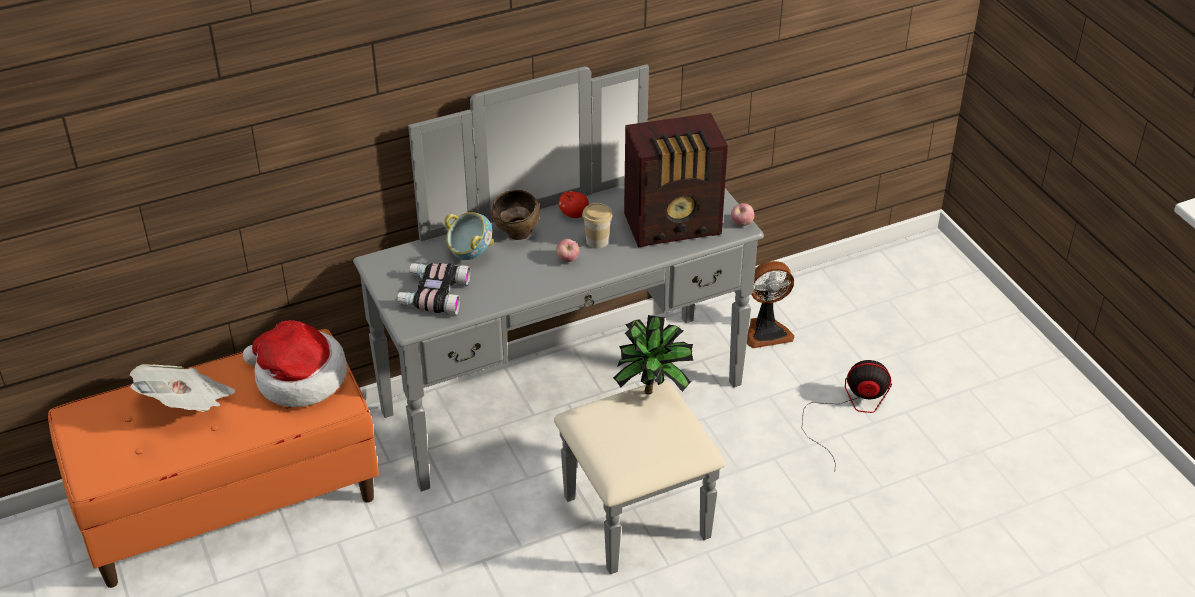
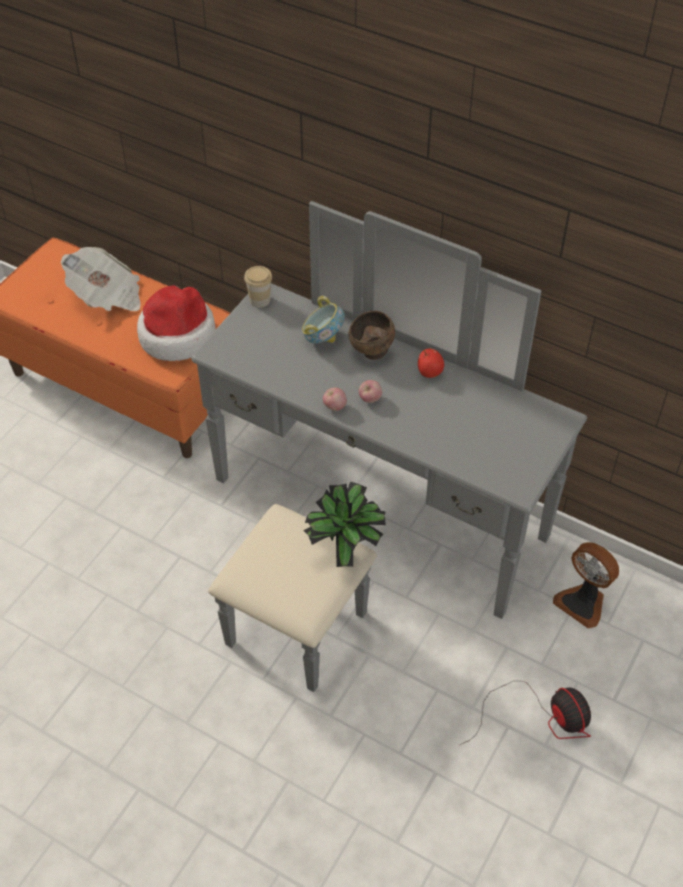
camera: 55 degrees right, 10 degrees up
(433, 294) = (259, 344): binoculars -> none
(597, 241) = (410, 404): cup -> cup (259, 300)
(675, 225) = (478, 443): radio -> none
(742, 224) = (526, 488): apple -> apple (334, 406)

